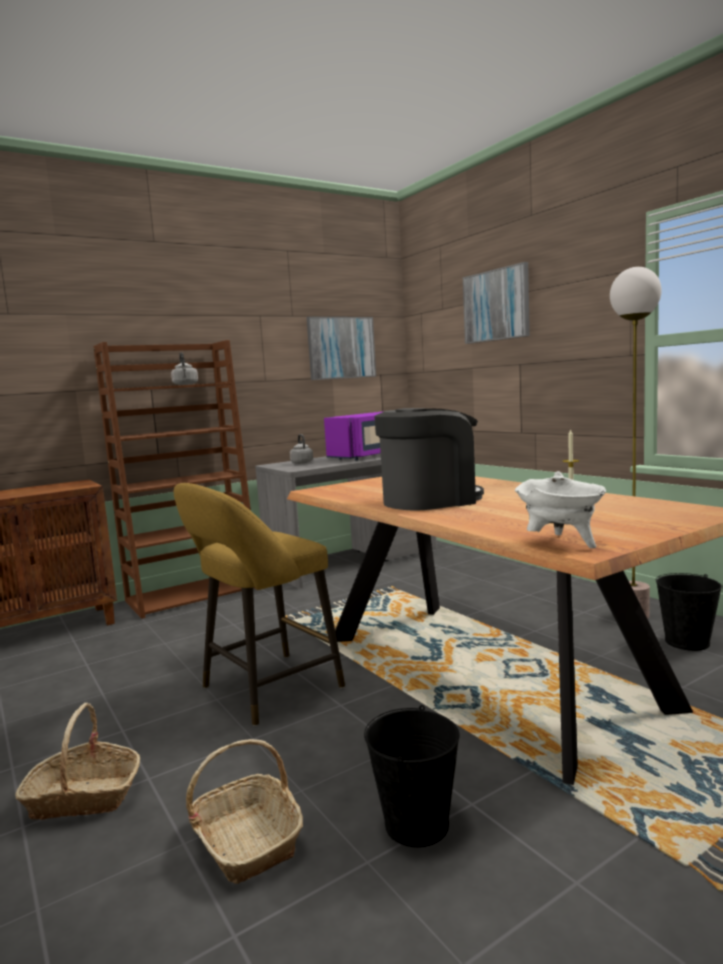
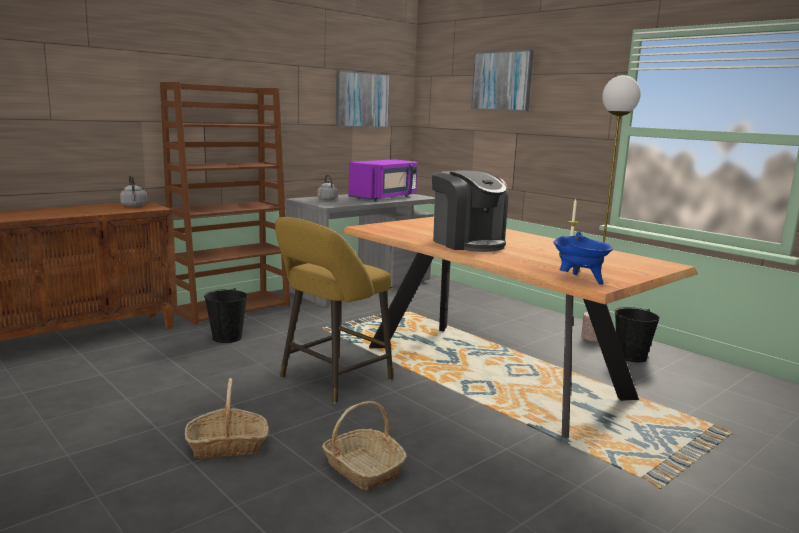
camera: 10 degrees left, 5 degrees up
(185, 384) = (238, 124): grey kettle -> grey kettle (134, 206)
(417, 824) = (473, 459): black bucket -> black bucket (227, 337)
(430, 500) = (467, 243): coffee machine -> coffee machine turned 90 degrees clockwise
(561, 543) = (579, 280): white cooking pot -> blue cooking pot

